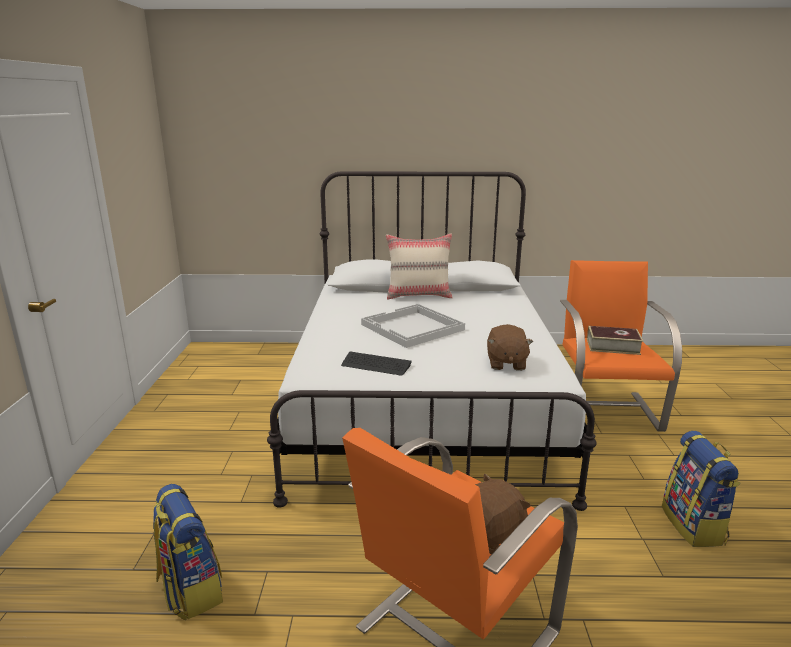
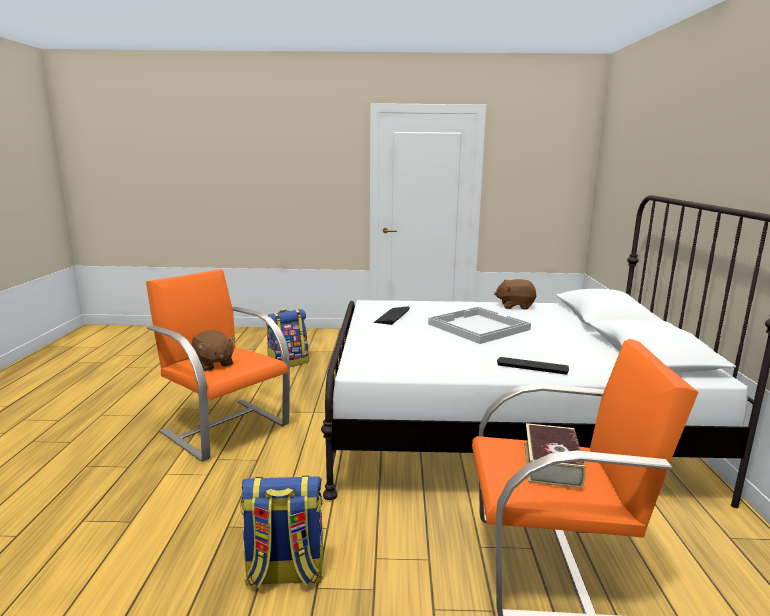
camera: 90 degrees right, 5 degrees down
(419, 295) = (580, 331): beige pillow -> none
(506, 363) = (397, 353): brown plush toy -> brown plush toy (515, 306)
(511, 317) = (532, 366): none -> keyboard

